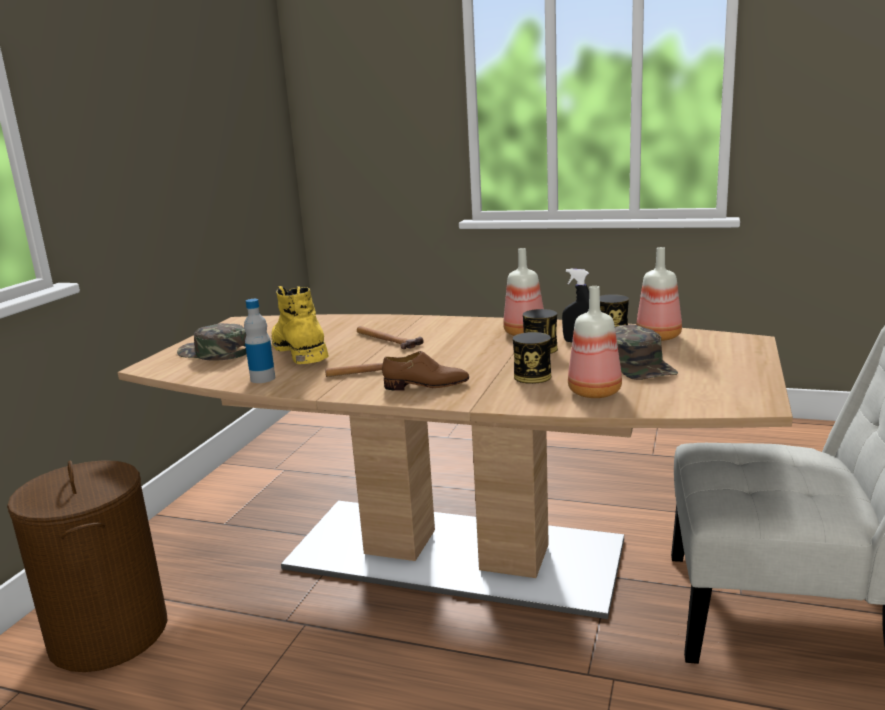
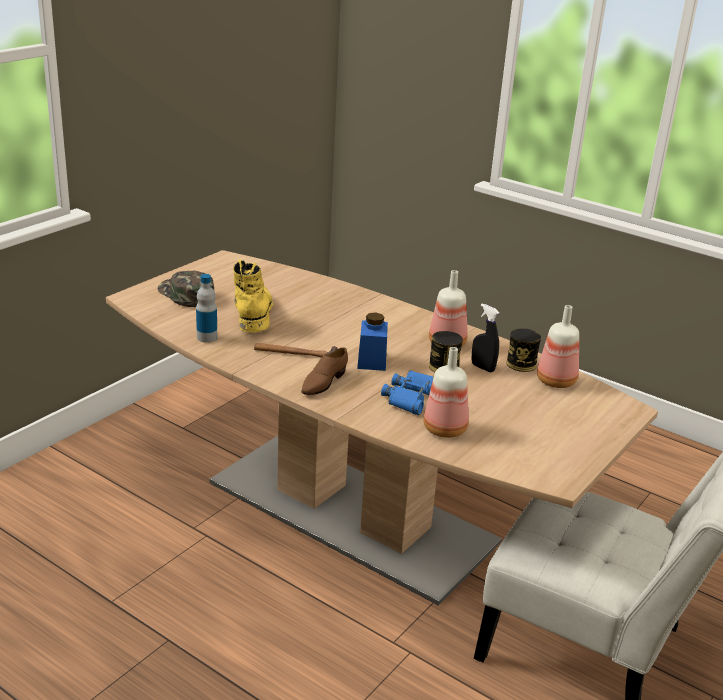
camera: 15 degrees right, 10 degrees up
(109, 634) = (65, 498): brown laundry basket -> none
(386, 340) = (328, 318): hammer -> none
(426, 385) = (323, 382): brown shoe -> brown shoe turned 105 degrees clockwise
(462, 359) = (372, 361): none -> blue jar
(532, 376) = (411, 397): can -> blue binoculars
(639, 365) = (508, 410): green cap -> none

